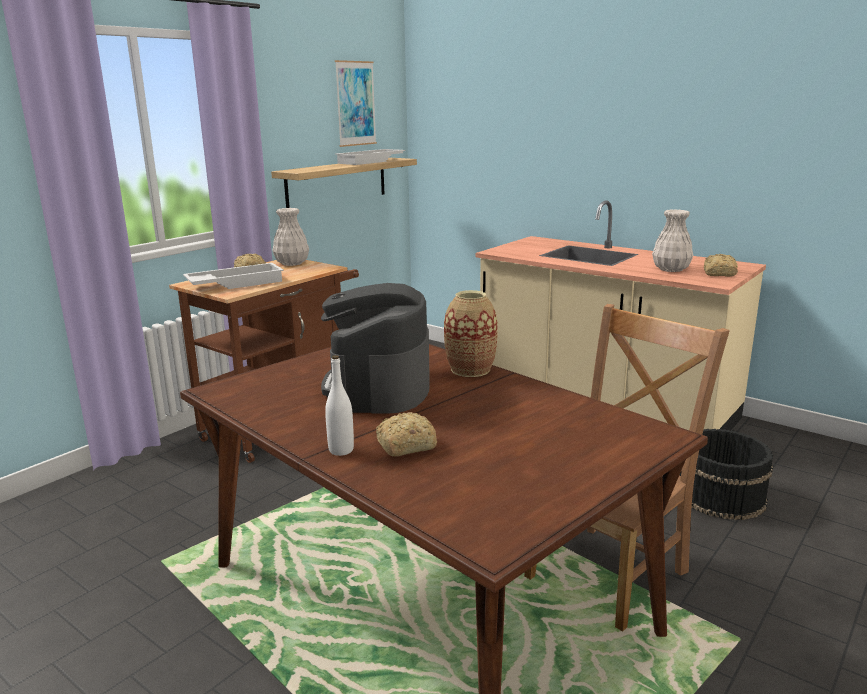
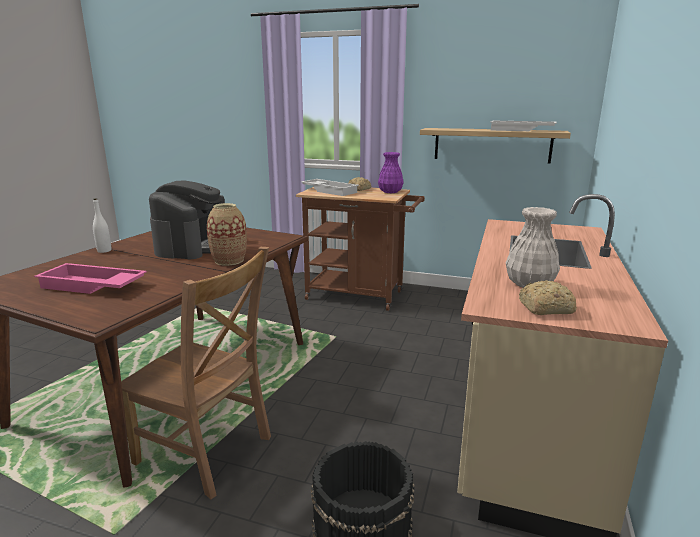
camera: 70 degrees right, 0 degrees up
(291, 263) = (390, 192): white vase -> purple vase
(355, 103) = (527, 79): picture -> none
(378, 387) = (193, 246): coffee machine -> coffee machine turned 120 degrees clockwise
(404, 446) = (105, 260): bread -> none
(535, 447) = (91, 286): none -> pink tray

